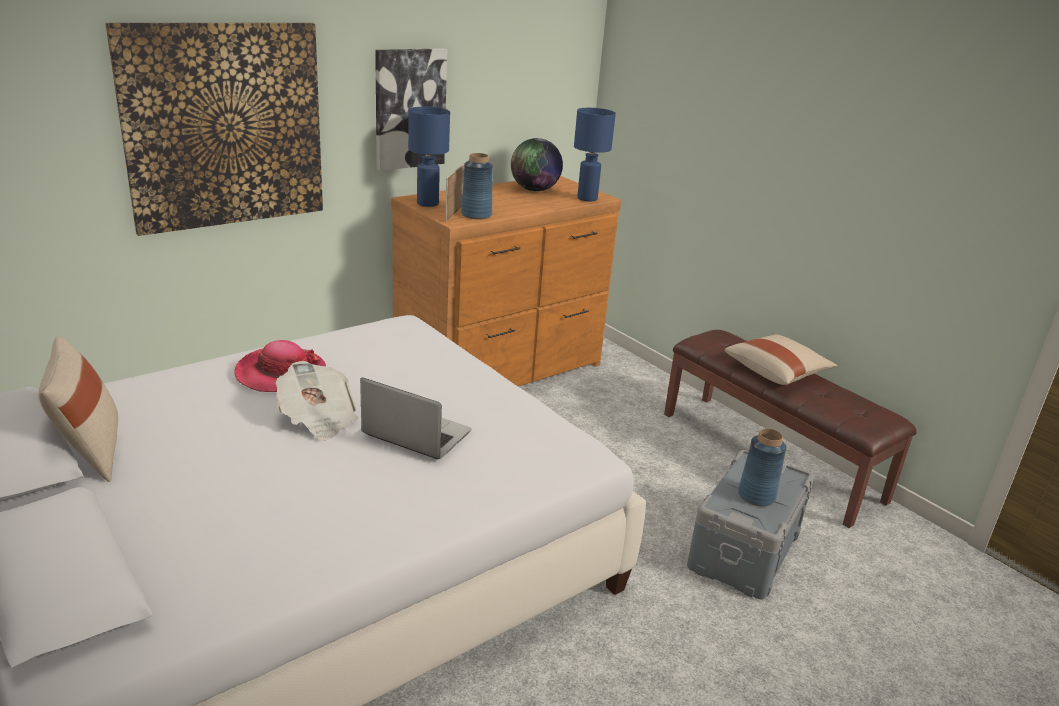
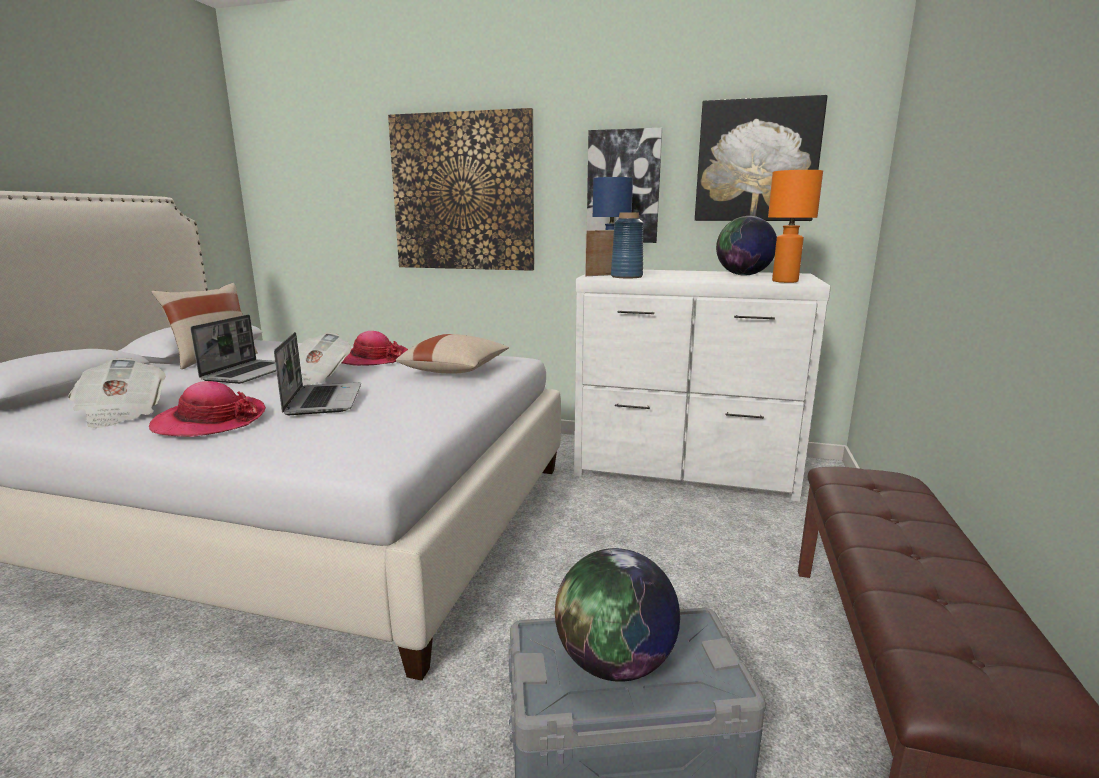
camera: 55 degrees right, 10 degrees down
(223, 446) = (249, 373): none -> laptop
(279, 542) = (121, 413): none -> newspaper
(390, 498) = (210, 421): none -> hat
(502, 370) = (685, 468): brown dresser -> white dresser
(517, 79) = (757, 161): none -> picture
(587, 198) = (785, 281): blue table lamp -> orange table lamp
(756, 496) = (614, 663): blue vase -> globe
(777, 372) = (904, 541): beige pillow -> beige pillow (455, 371)

